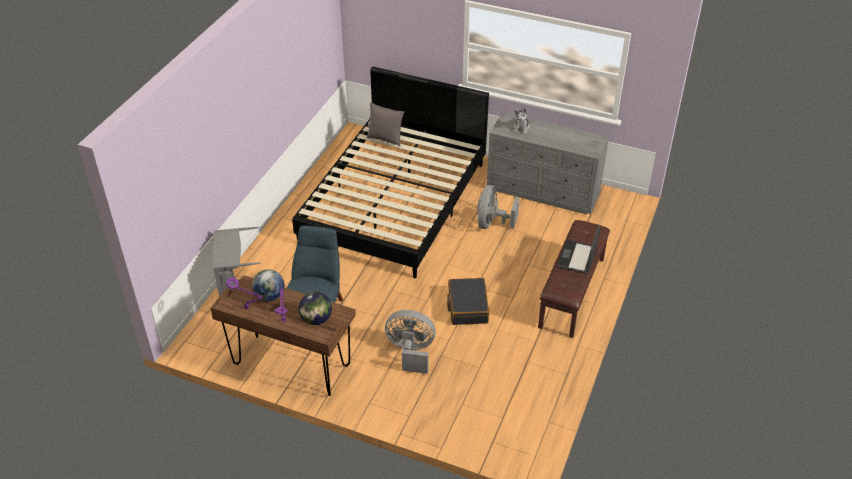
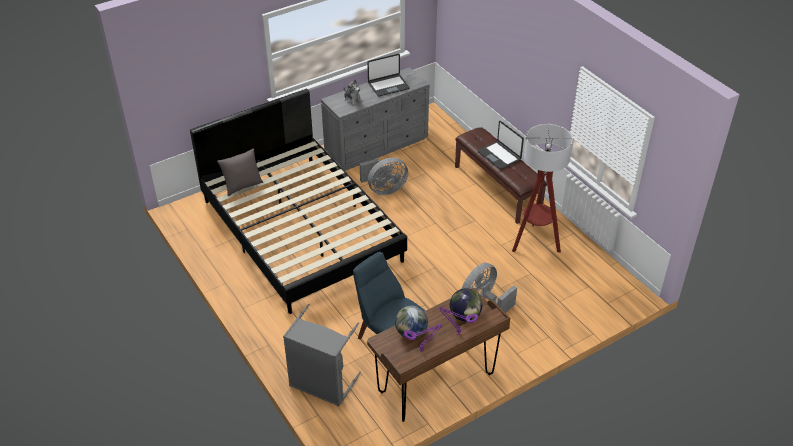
camera: 55 degrees left, 0 degrees up
(467, 307) = (463, 248): black suitcase -> none
(492, 223) = (384, 189): grey fan -> grey fan turned 75 degrees counterclockwise
(525, 351) = (535, 242): none -> floor lamp
(565, 137) = (388, 86): none -> laptop

